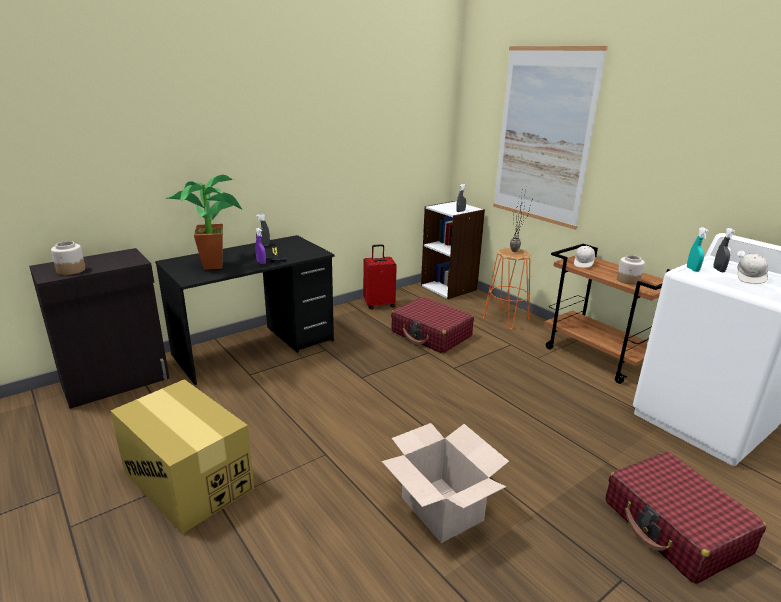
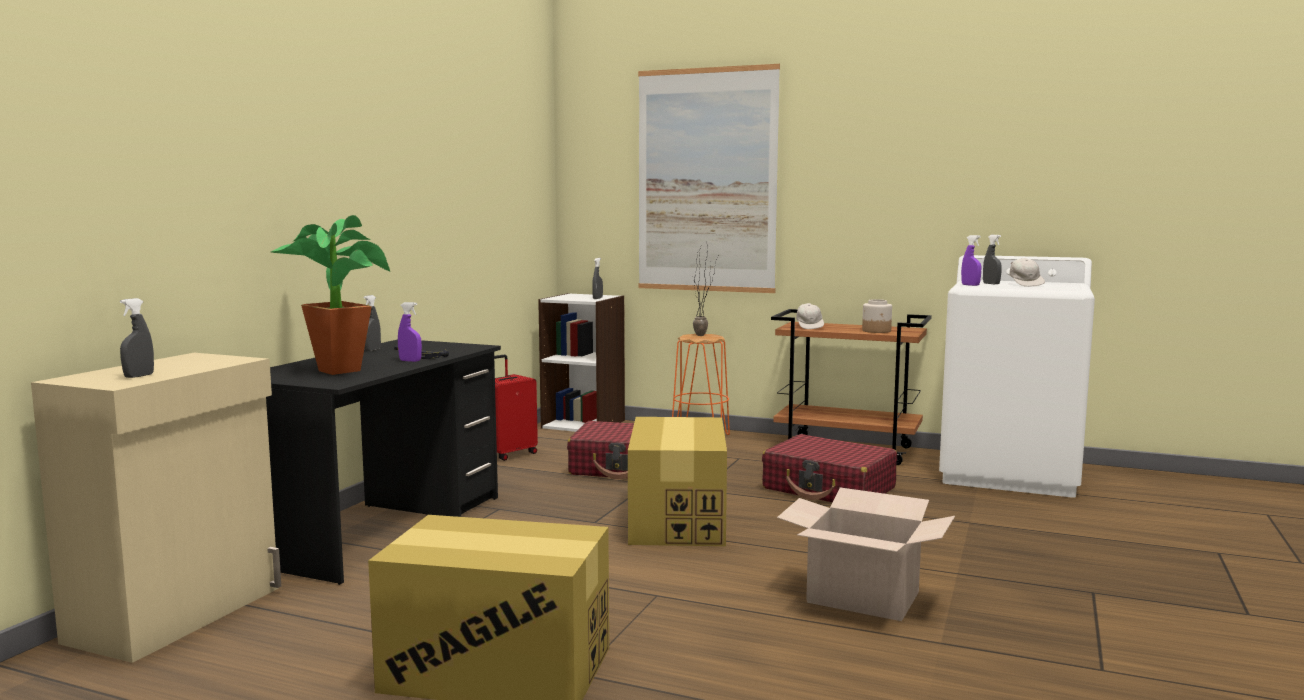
camera: 30 degrees left, 15 degrees down
(70, 270) = (139, 376): jar -> grey spray bottle
(117, 382) = (179, 614): black cabinet -> beige cabinet
(408, 392) = (677, 521): none -> cardboard box
(675, 527) = (1086, 548): red suitcase -> red suitcase (829, 489)
(692, 269) = (970, 285): turquoise spray bottle -> purple spray bottle

